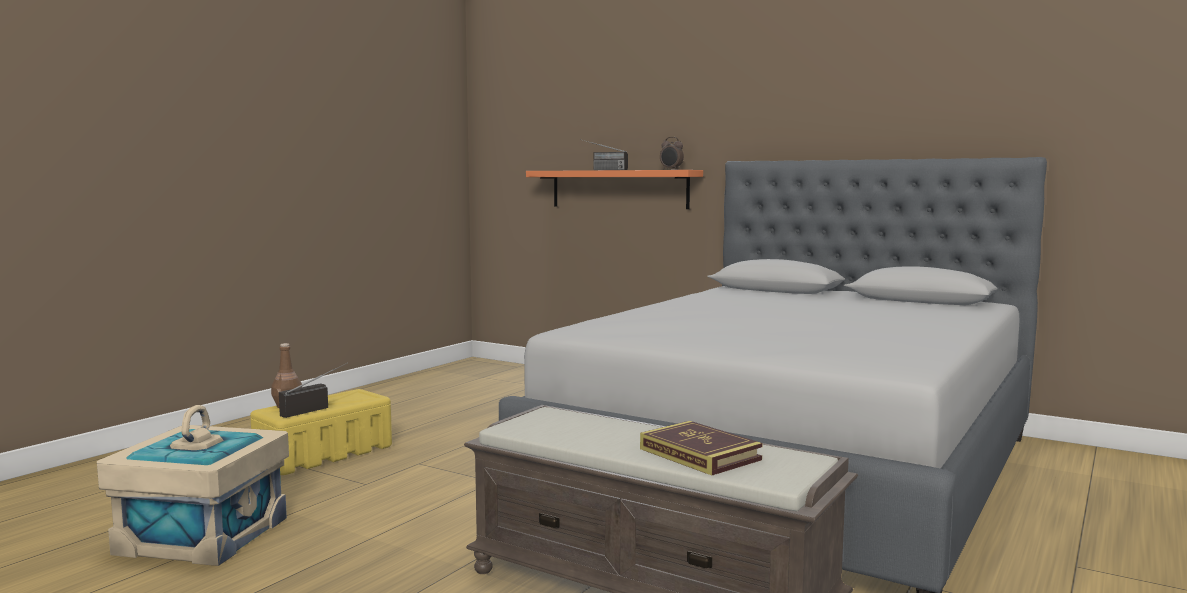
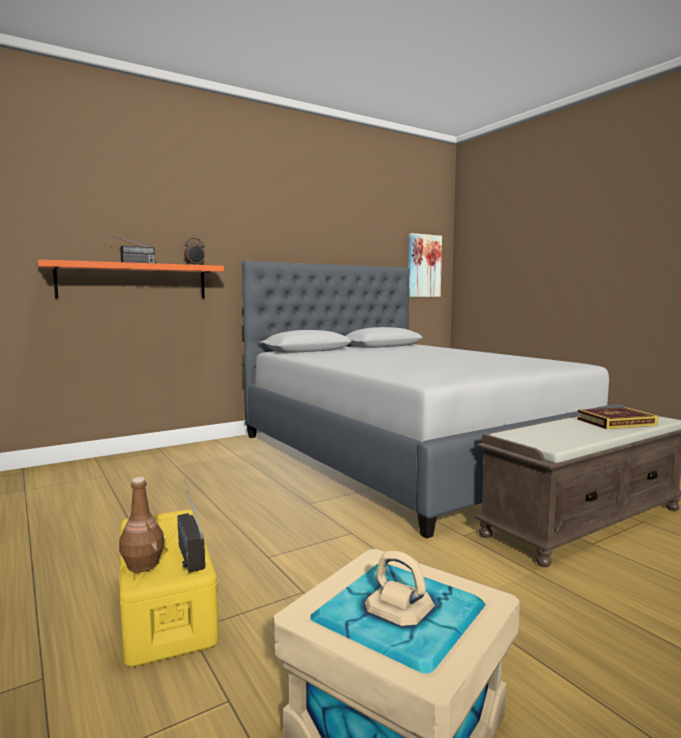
camera: 65 degrees left, 0 degrees up
(1115, 151) = (424, 266): none -> picture

